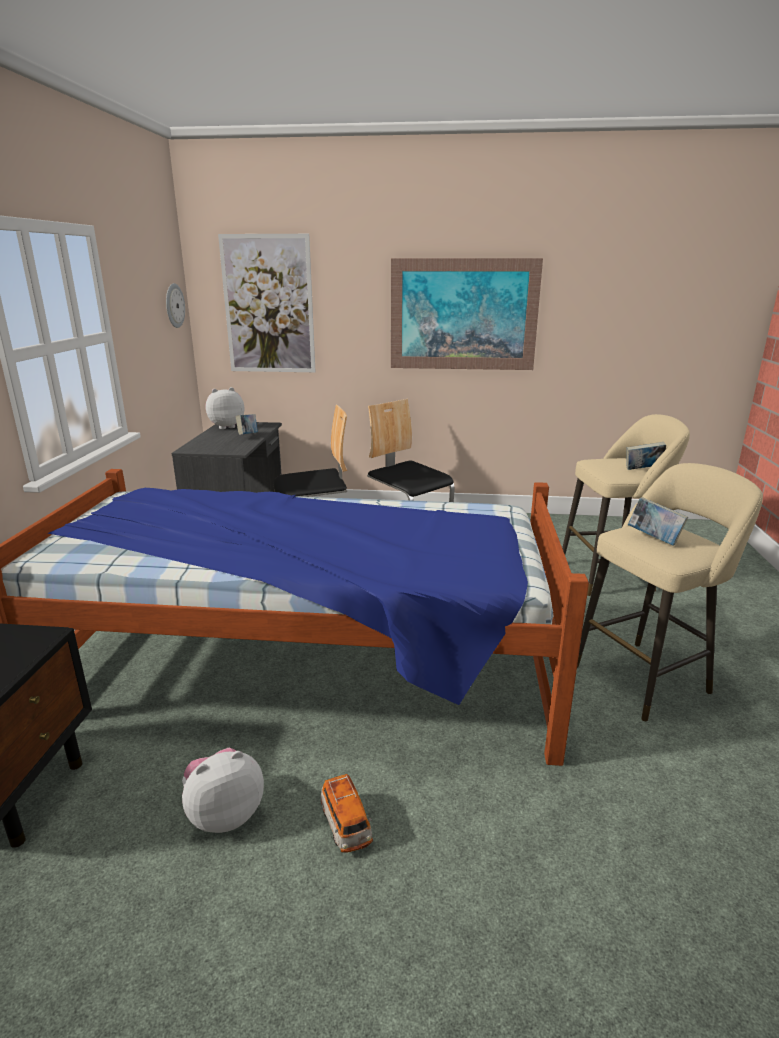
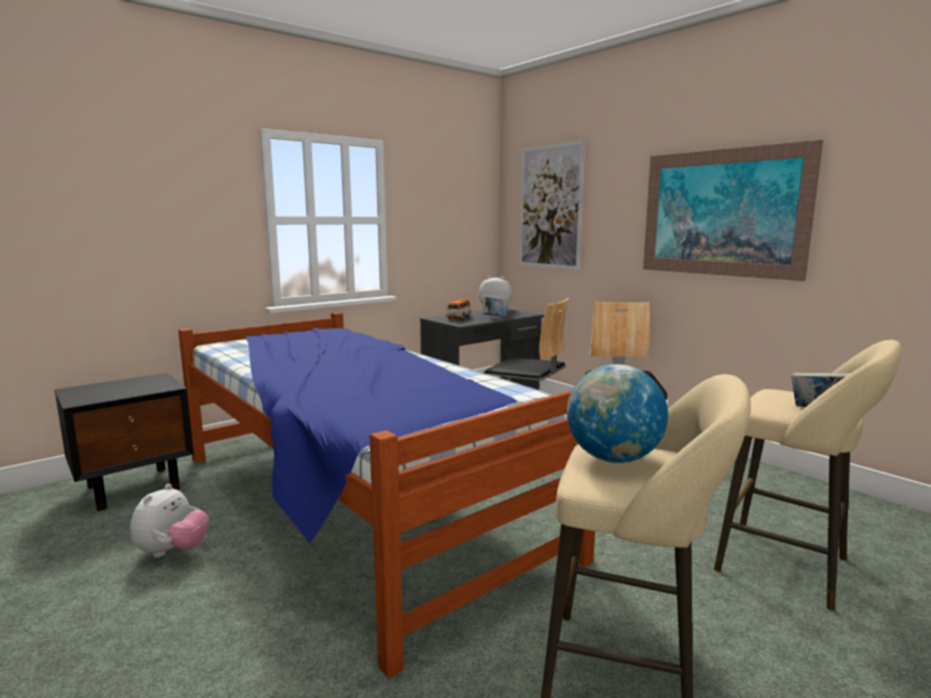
camera: 45 degrees right, 10 degrees down
(174, 305) = (476, 207): wall clock -> none
(224, 814) = (172, 551): plush toy -> plush toy turned 90 degrees clockwise
(346, 825) = (199, 601): toy car -> toy car (458, 318)
(654, 539) = (613, 458): book -> globe

